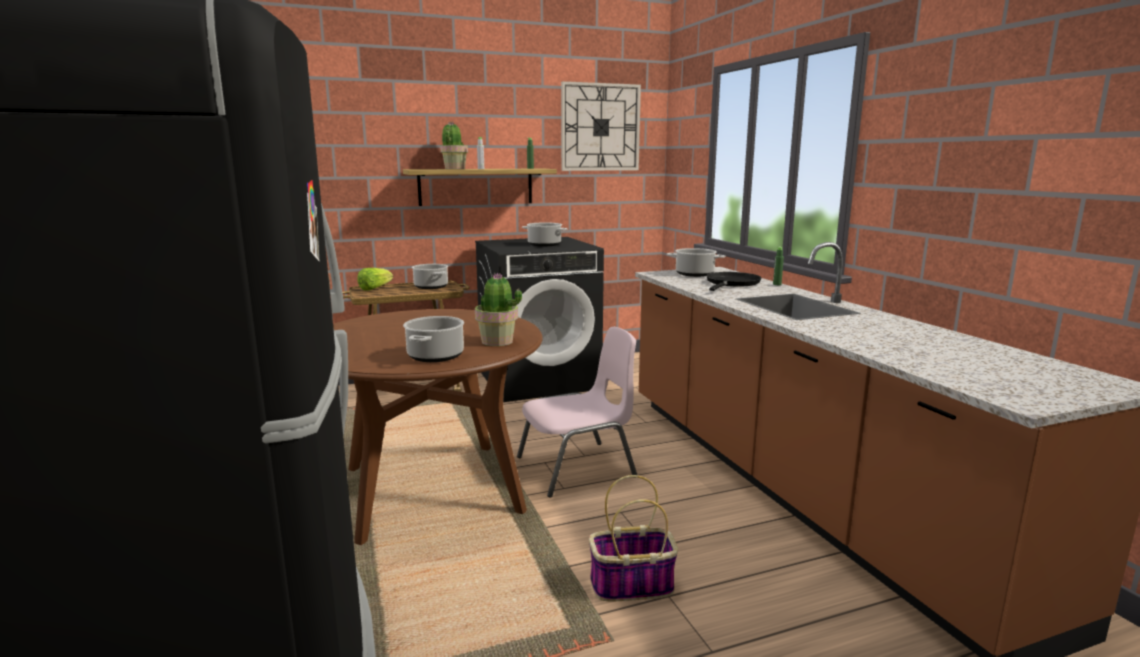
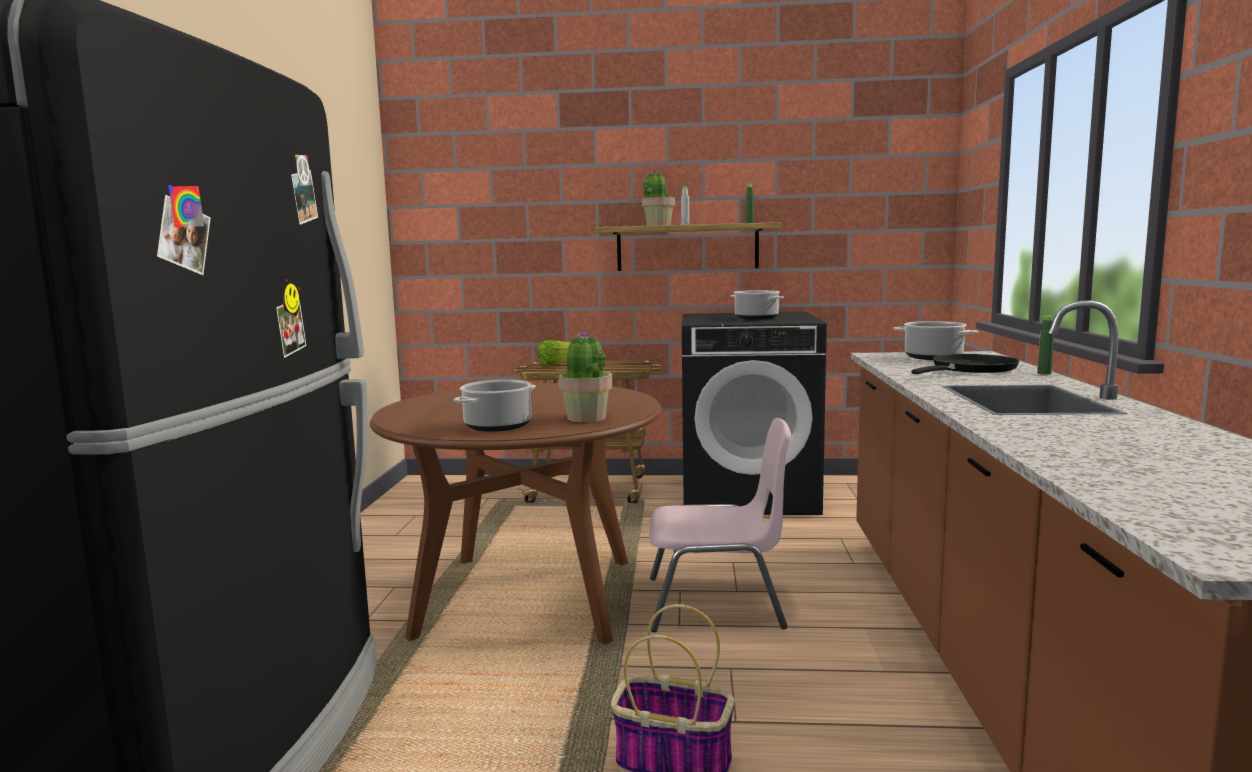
camera: 25 degrees right, 5 degrees down
(430, 286) = (618, 365): cooking pot -> none
(600, 127) = (856, 168): wall clock -> none

